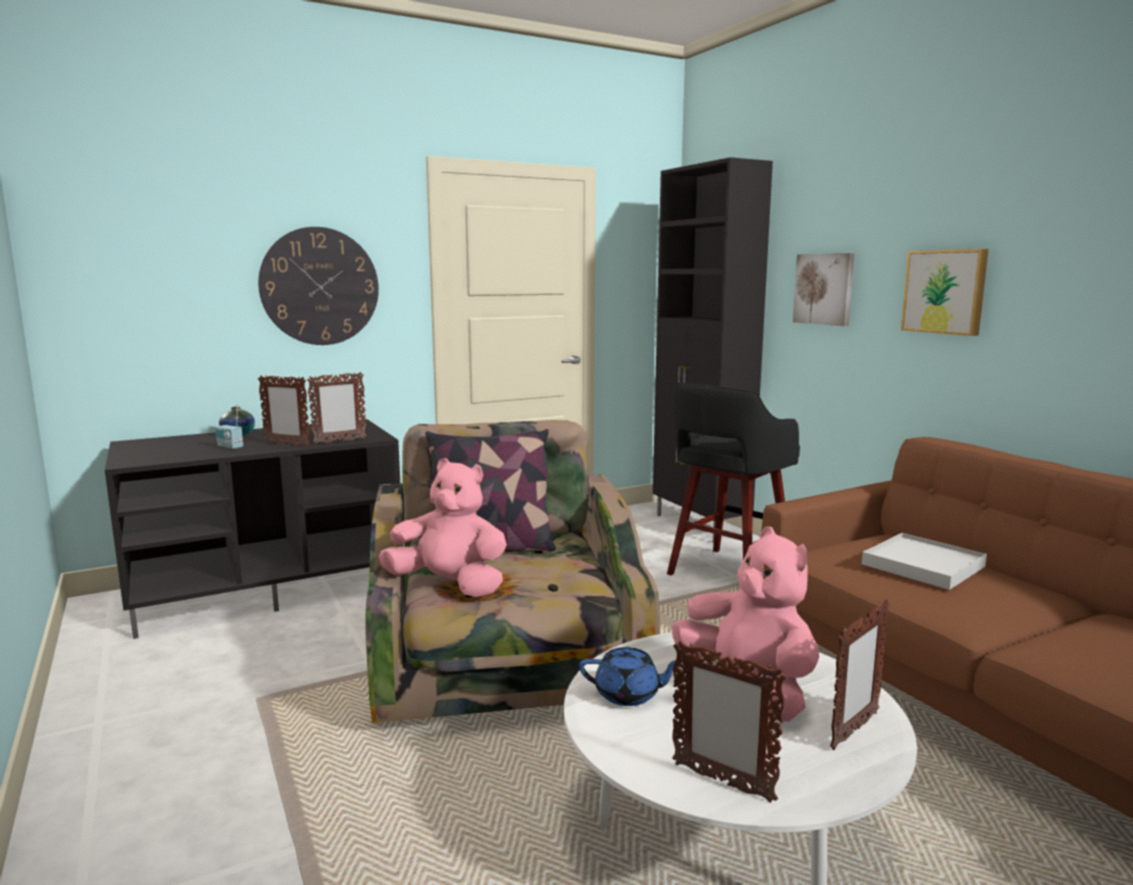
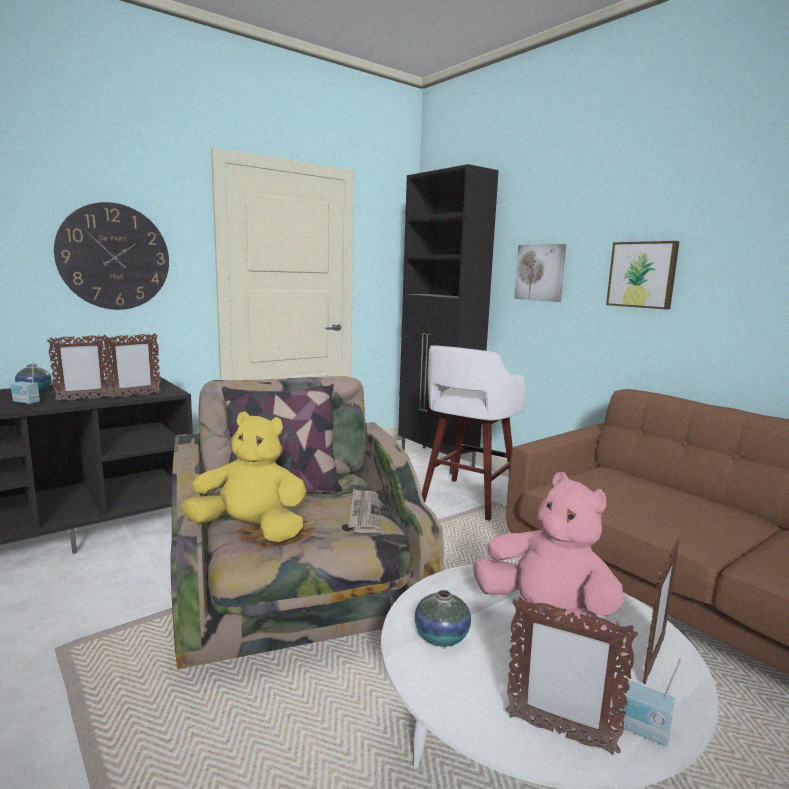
camera: 10 degrees left, 0 degrees up
(287, 444) = (84, 399): picture frame -> picture frame turned 45 degrees counterclockwise
(450, 586) = (251, 531): pink plush toy -> yellow plush toy
(574, 573) = (364, 513): none -> newspaper
(628, 694) = (441, 637): blue teapot -> vase
(727, 574) = (467, 500): black stool -> white stool
(810, 787) = (641, 731): none -> radio
(922, 565) = (644, 494): white tray -> none

